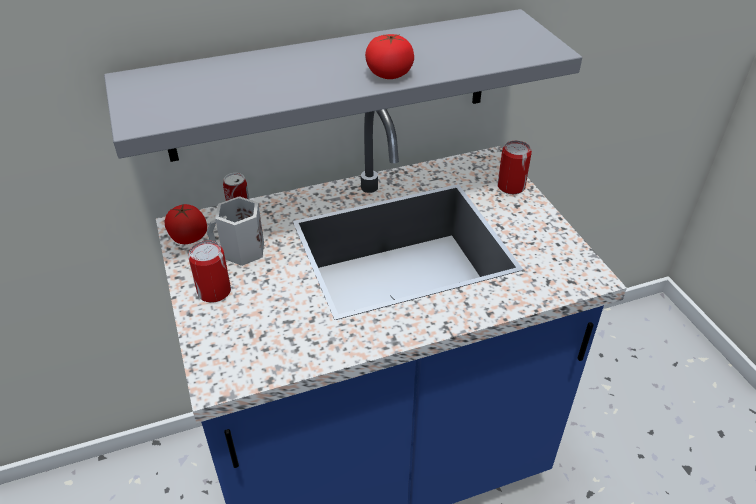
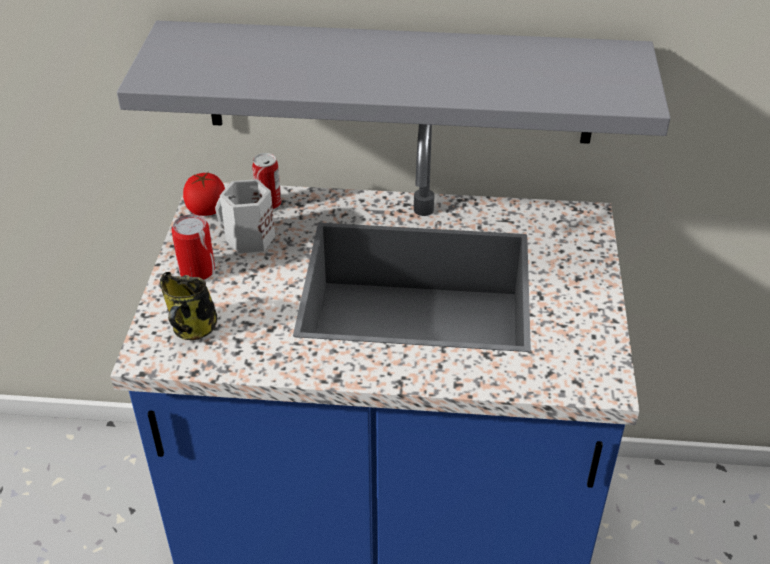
camera: 25 degrees right, 0 degrees up
(243, 343) = (193, 329): none -> mug
(389, 74) = (427, 86): tomato -> none
(511, 186) = (587, 254): can -> none

